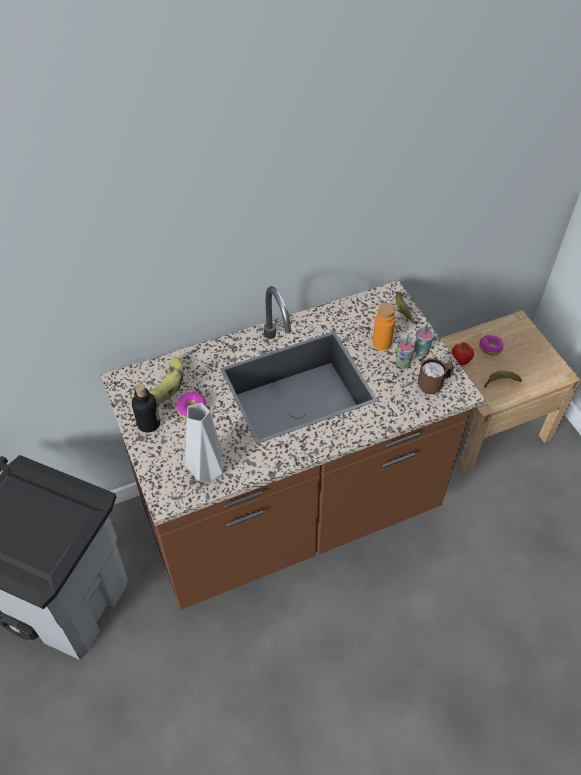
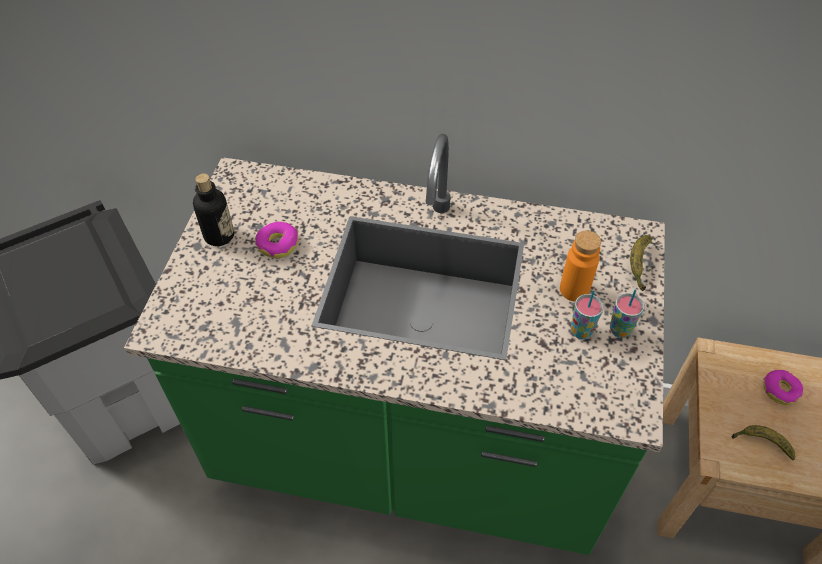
camera: 35 degrees right, 0 degrees up
(162, 385) = (271, 201): banana -> none
(206, 471) = (228, 324): grey vase -> none
(290, 513) = (411, 449): brown counter -> green counter
(433, 385) = (600, 383): brown mug -> none
(461, 359) = (724, 383): tomato -> none

